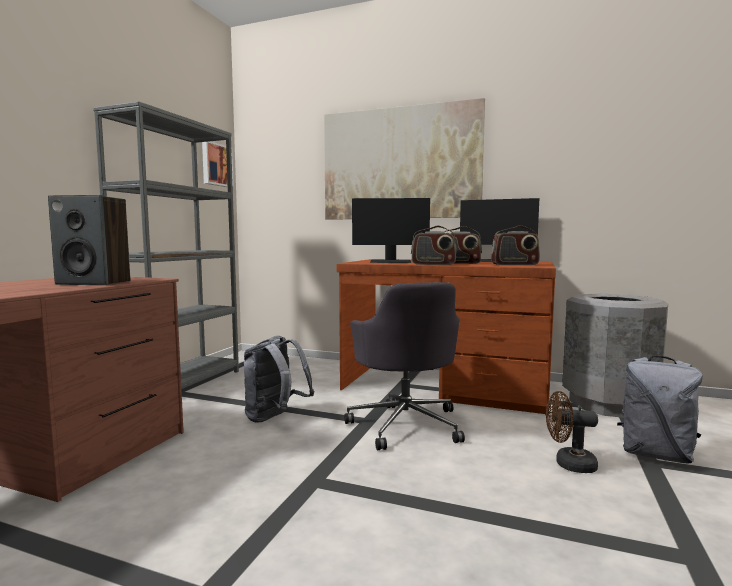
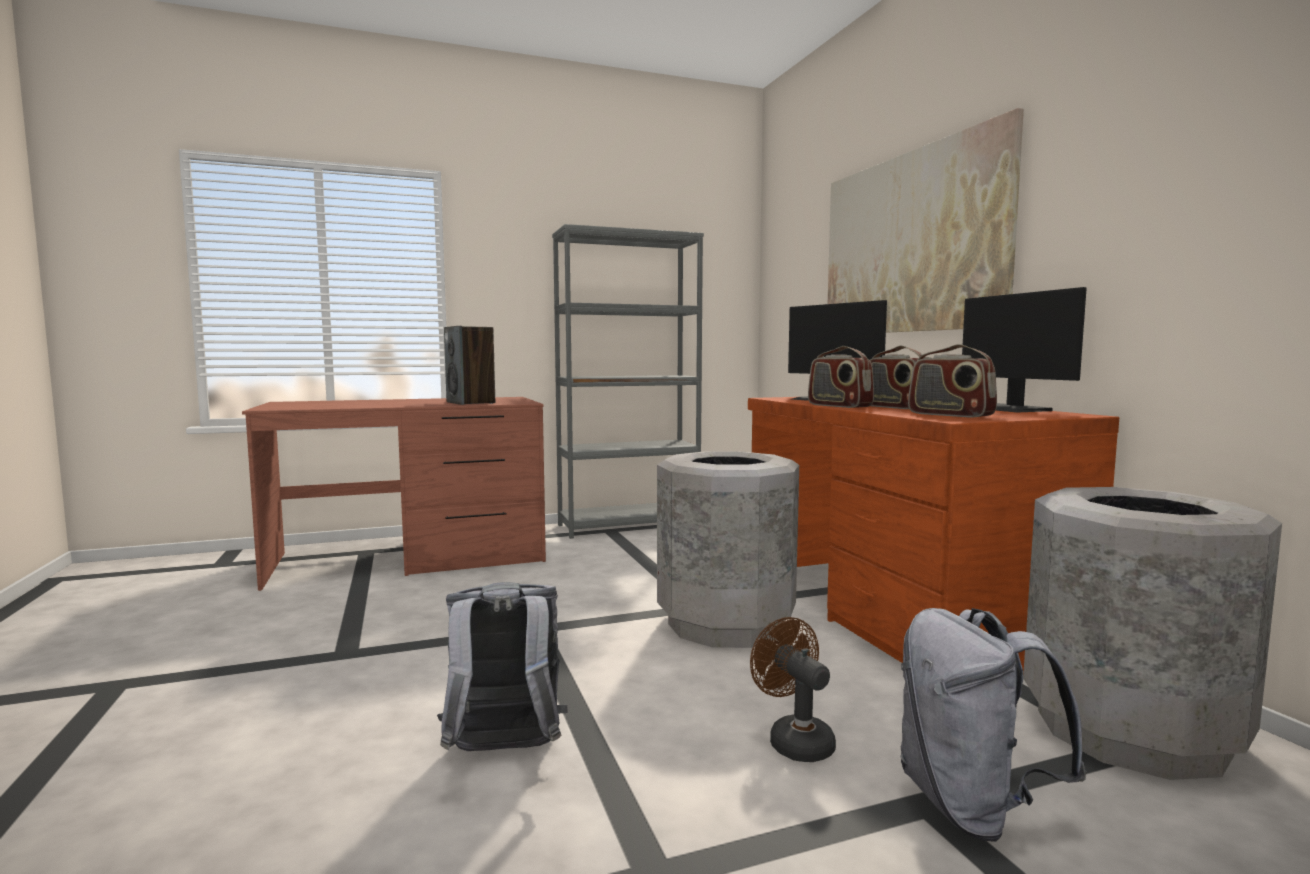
camera: 50 degrees right, 0 degrees up
(216, 165) = (724, 270): picture -> none
(275, 418) = (628, 574): grey backpack -> grey backpack (504, 753)
(405, 424) = (725, 624): grey office chair -> grey trash can

